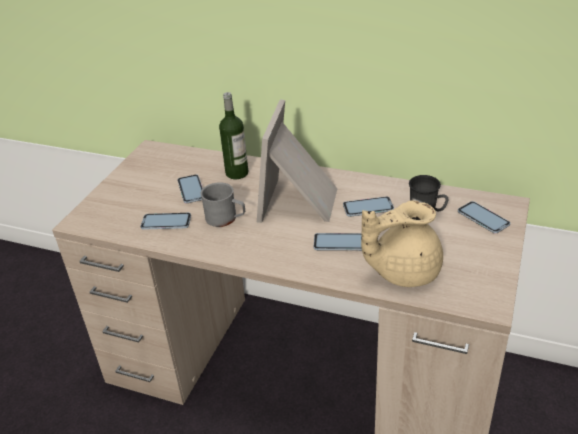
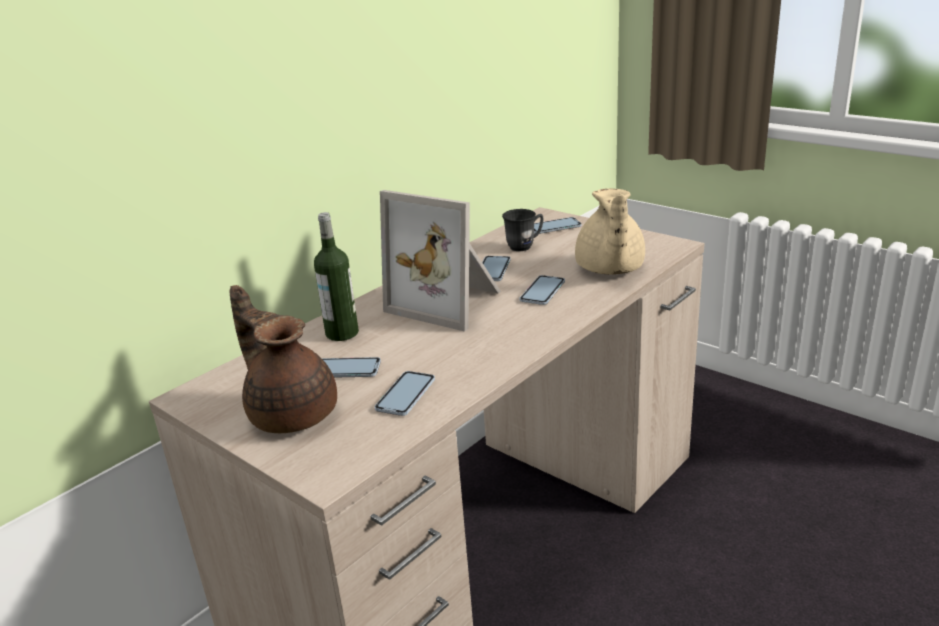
camera: 70 degrees left, 10 degrees down
(139, 187) = (291, 412): none -> brown teapot
(226, 218) = (438, 350): grey mug -> none

